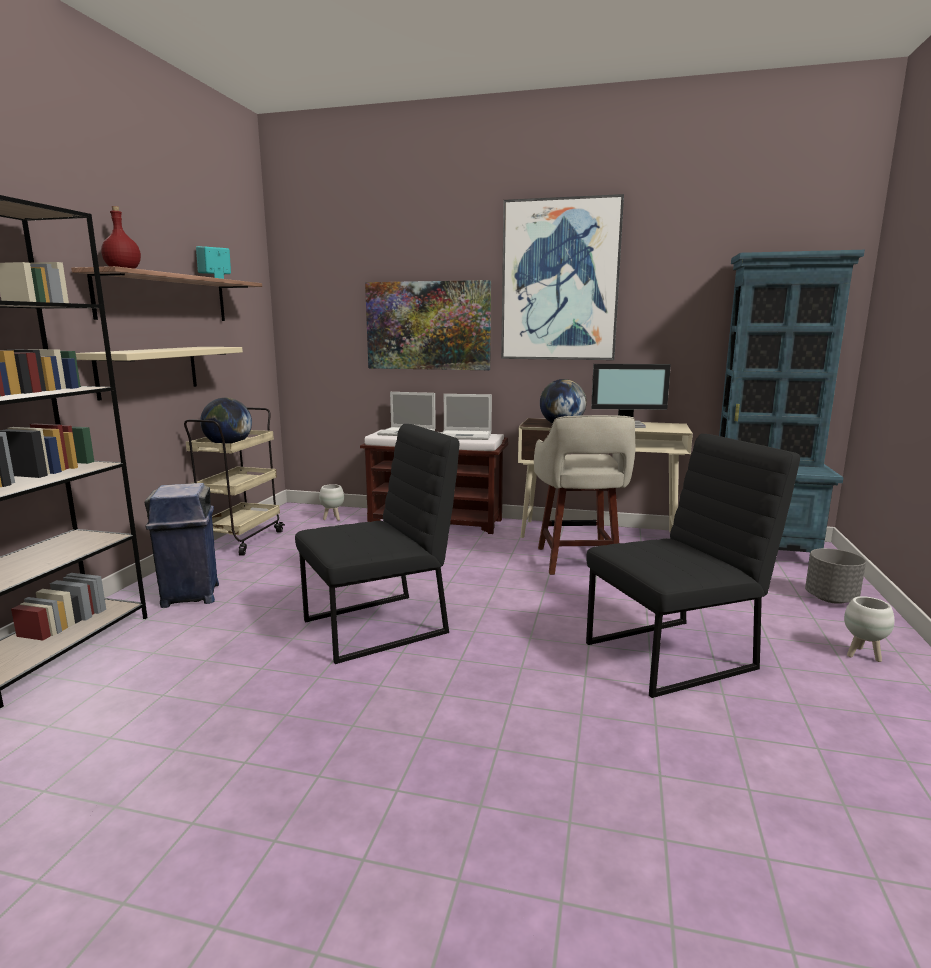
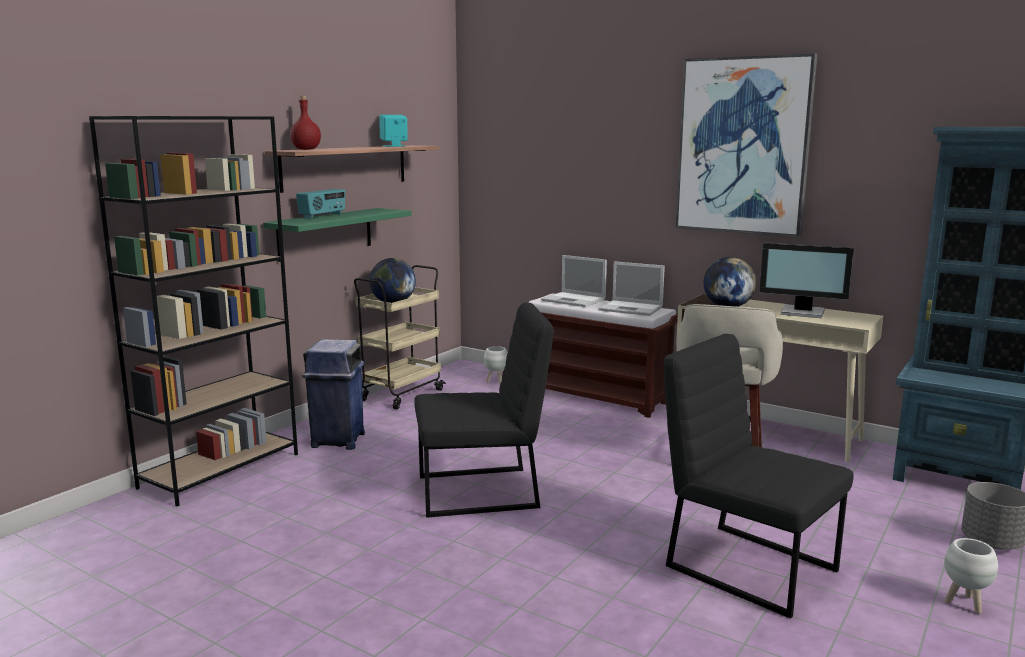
camera: 20 degrees right, 0 degrees up
(146, 349) = (323, 216): none -> radio
(148, 371) = (325, 233): beige shelf -> green shelf
(428, 326) = (604, 188): picture -> none
(674, 655) = (747, 565): black chair -> black chair turned 135 degrees counterclockwise

